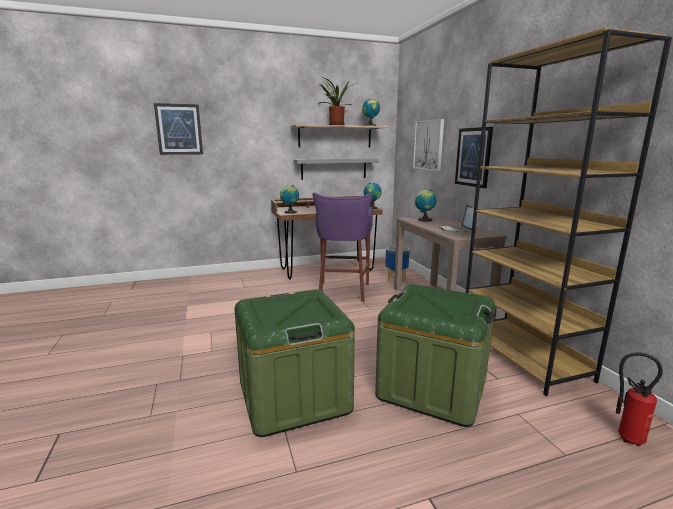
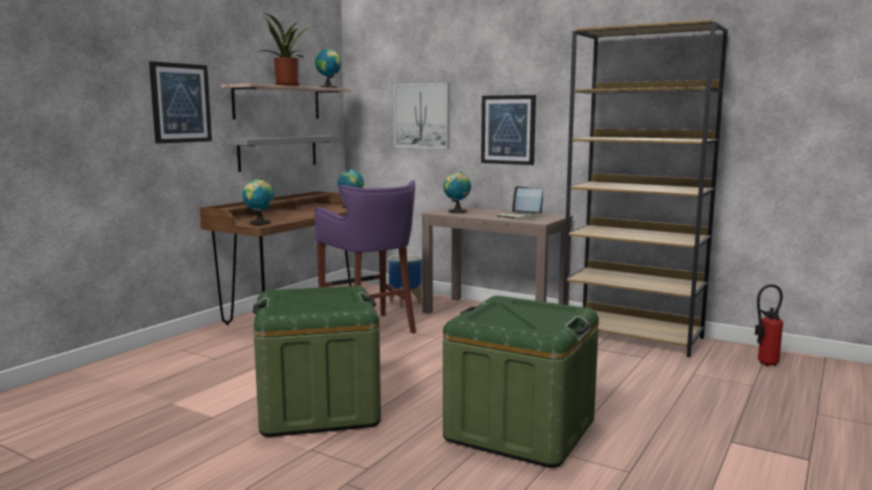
camera: 40 degrees left, 5 degrees down
(179, 129) = (51, 87): picture -> picture (180, 103)
(432, 387) = (613, 380): green storage box -> green storage box (318, 408)

